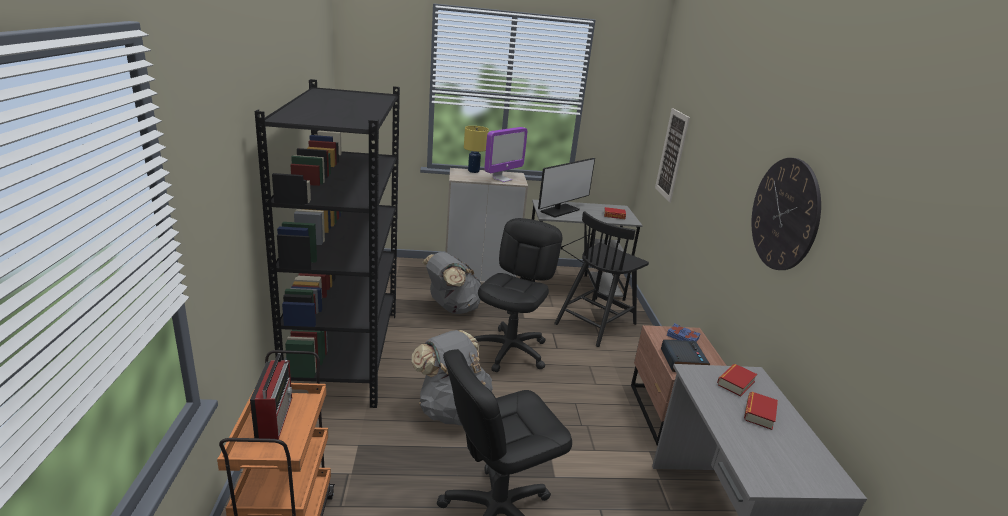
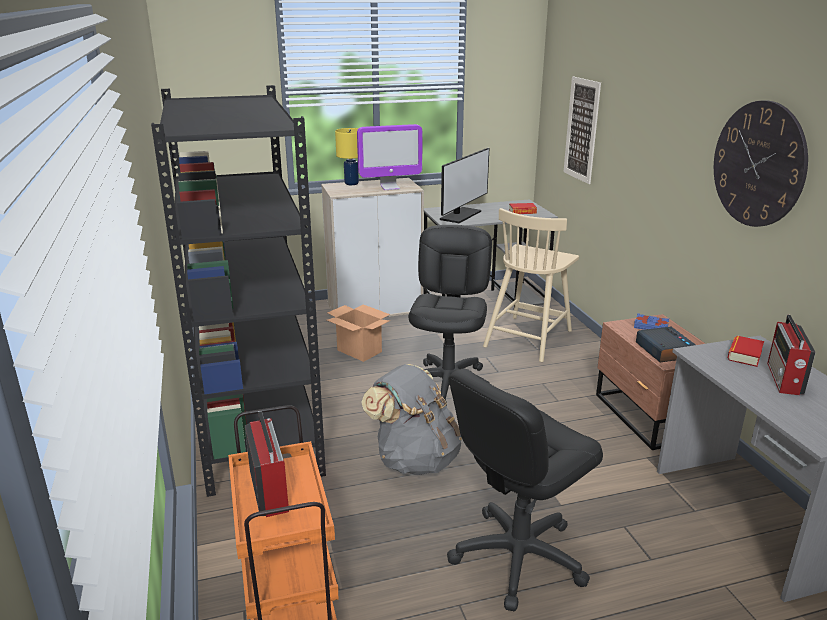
camera: 10 degrees left, 0 degrees up
(452, 308) = (359, 351): grey backpack -> cardboard box
(502, 179) = (390, 187): monitor -> monitor turned 45 degrees clockwise
(596, 323) = (528, 337): black chair -> beige chair
(759, 413) = (784, 379): book -> radio

